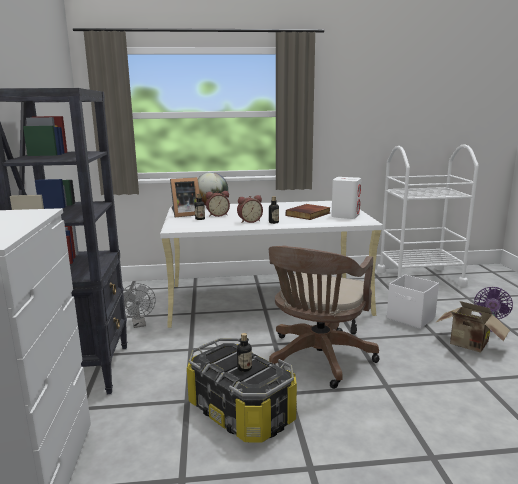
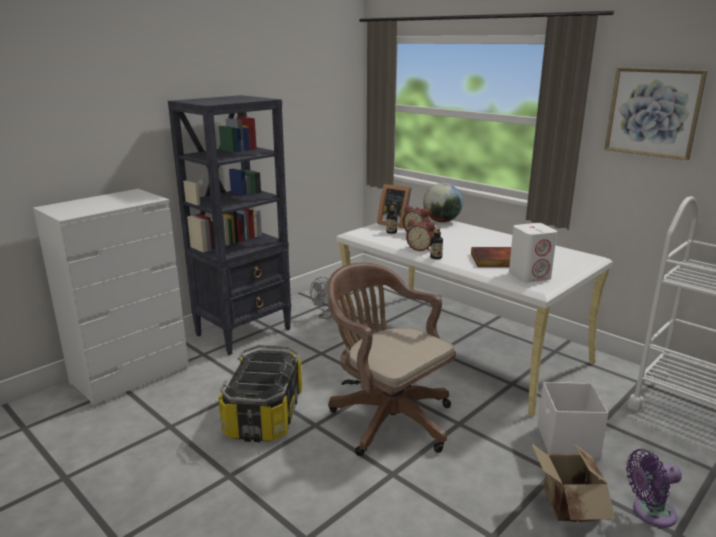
camera: 50 degrees right, 5 degrees up
(244, 368) = (259, 375): bottle -> none
(317, 360) = (387, 417): brown office chair -> brown office chair turned 60 degrees clockwise
(350, 99) = (653, 112): none -> picture

